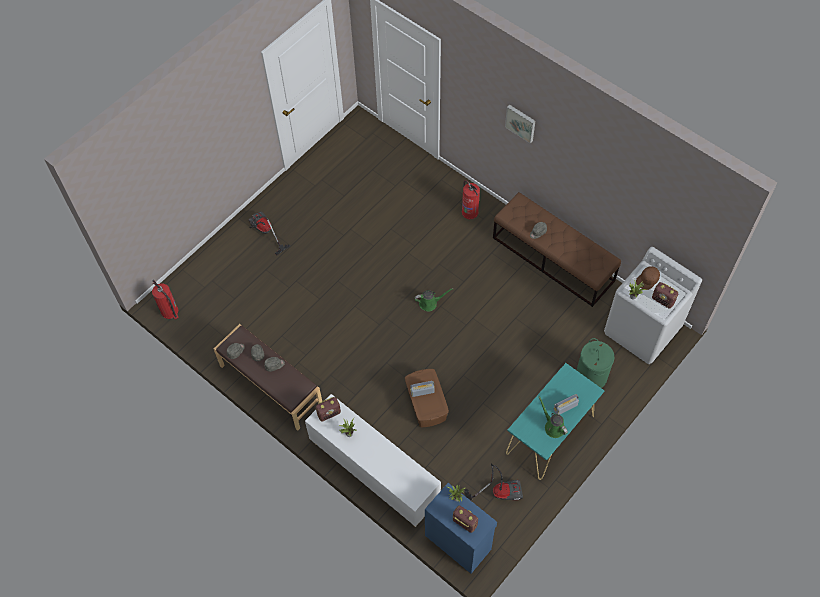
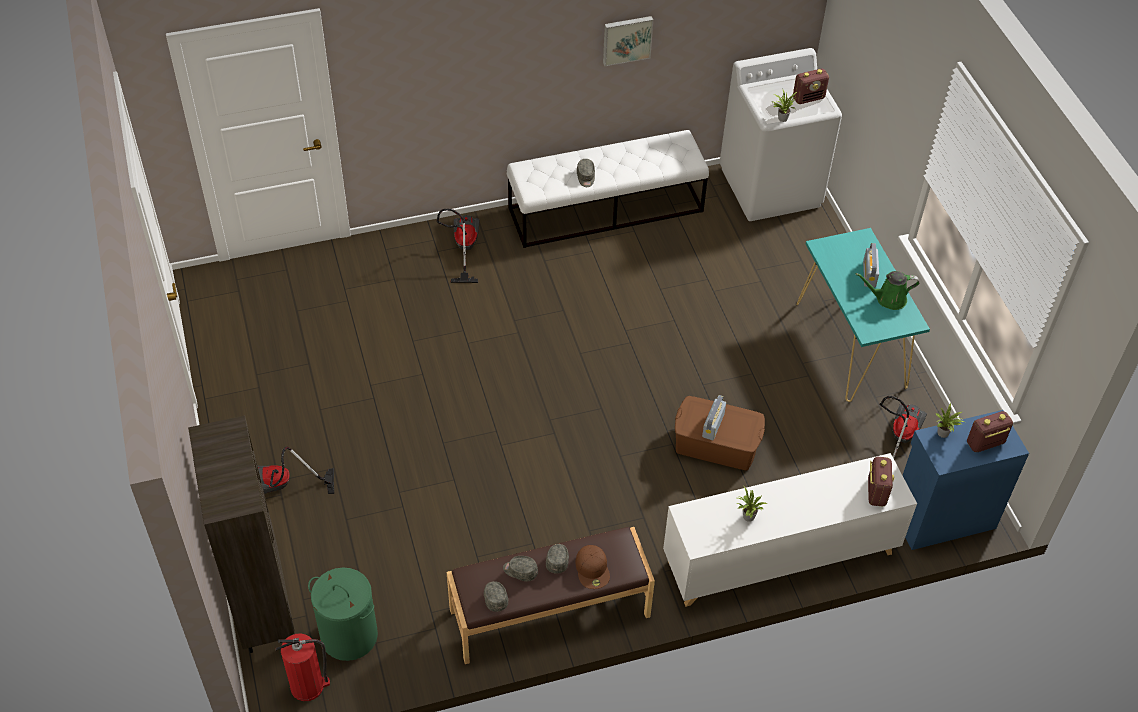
camera: 60 degrees left, 10 degrees down
(196, 269) = (262, 610): none -> brown bookcase
(329, 413) = (699, 524): radio -> radio (876, 491)
(430, 303) = (566, 361): green watering can -> none
(469, 212) = (462, 248): fire extinguisher -> vacuum cleaner
(521, 122) = (491, 40): picture -> picture (627, 39)
(553, 259) = (606, 209): brown bench -> white bench
(591, 376) = (797, 264): green laundry basket -> green laundry basket (348, 635)
(648, 279) = (769, 95): brown cap -> brown cap (593, 569)

